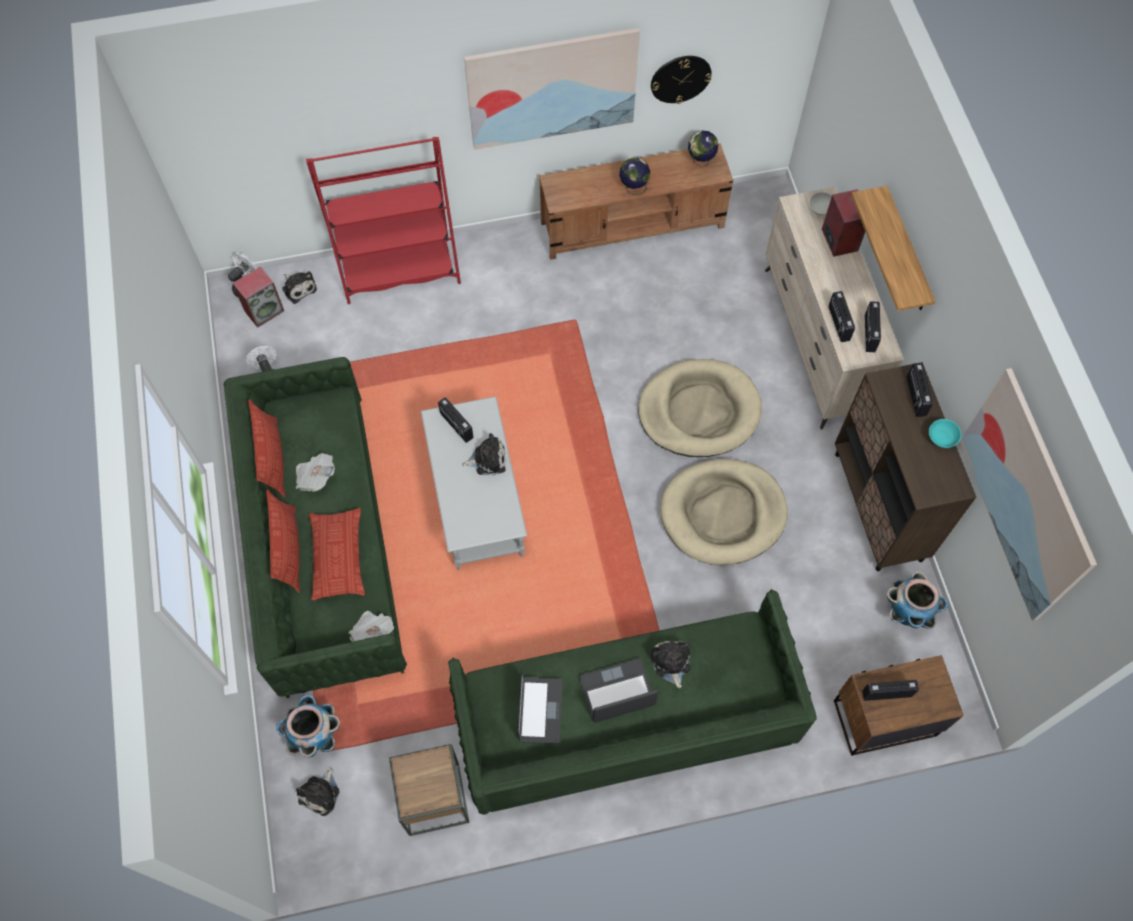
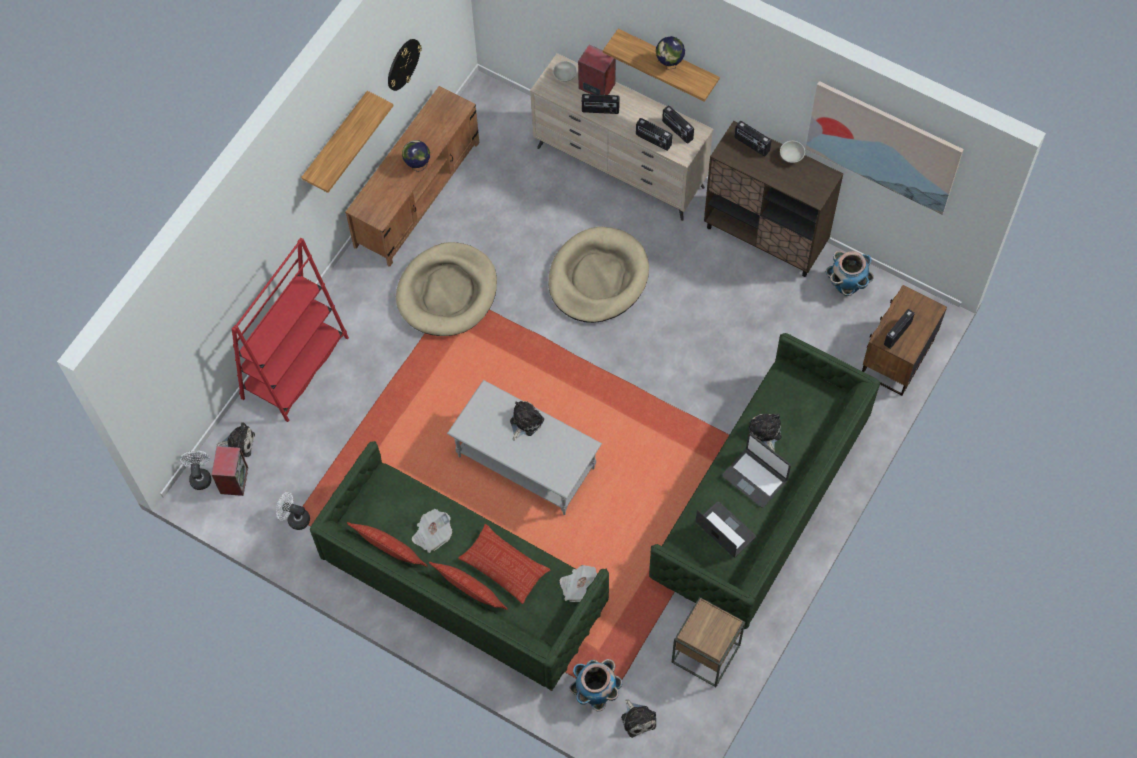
camera: 45 degrees left, 0 degrees up
(456, 426) = (481, 421): radio -> radio (600, 110)
(552, 88) = (336, 141): picture -> shelf
(617, 692) = (755, 477): laptop -> laptop turned 75 degrees counterclockwise
(670, 663) = (765, 433): plush toy -> plush toy turned 45 degrees clockwise
(700, 161) = (440, 109): globe -> globe (669, 64)
(723, 513) = (682, 327): beige dog bed -> beige dog bed (447, 292)
(941, 440) = (792, 158): turquoise bowl -> white bowl

